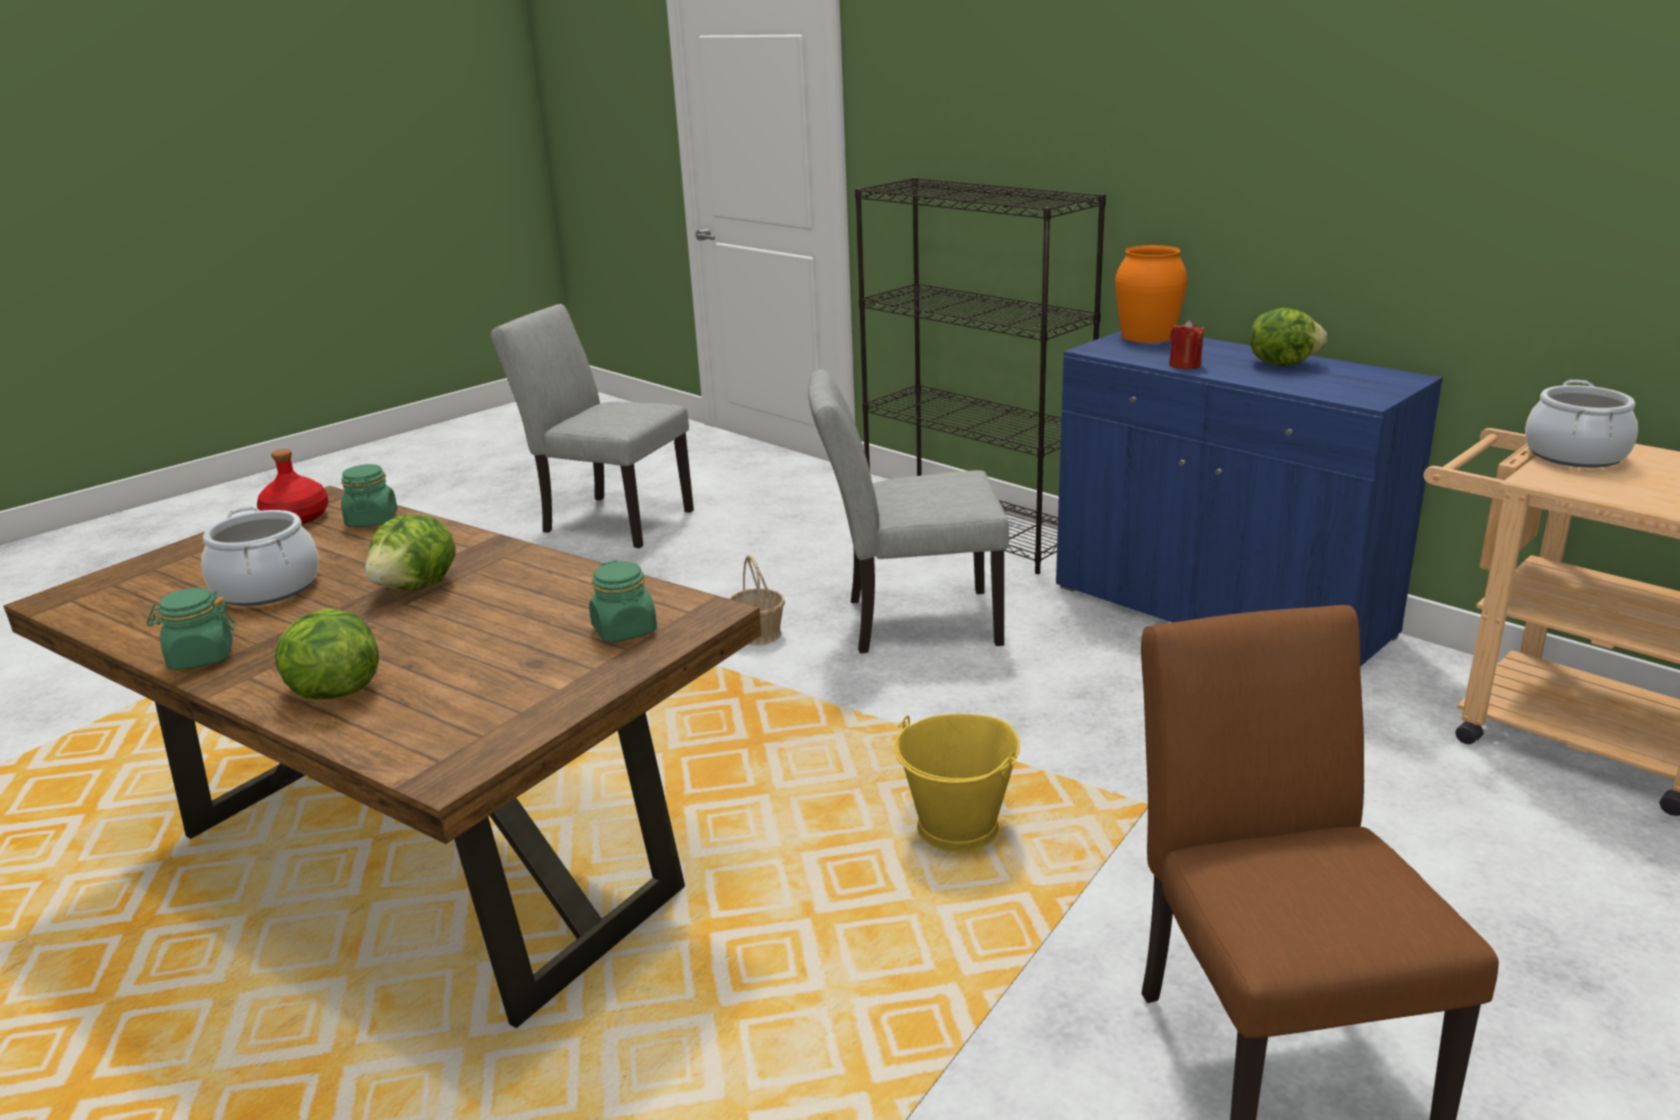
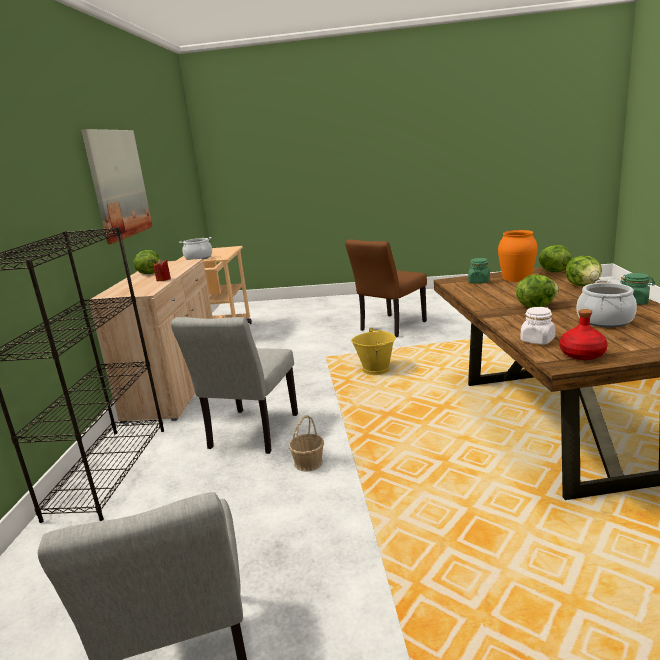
camera: 130 degrees left, 5 degrees down
(372, 520) = (537, 340): green jar -> white jar
(448, 743) = (553, 271): none -> lettuce
(909, 622) = (250, 435): grey chair -> grey chair turned 60 degrees clockwise
(1147, 336) = (111, 293): orange vase -> orange vase (516, 278)
(1219, 612) = (175, 387): blue cabinet -> beige cabinet
(1389, 147) = (118, 184): none -> picture

